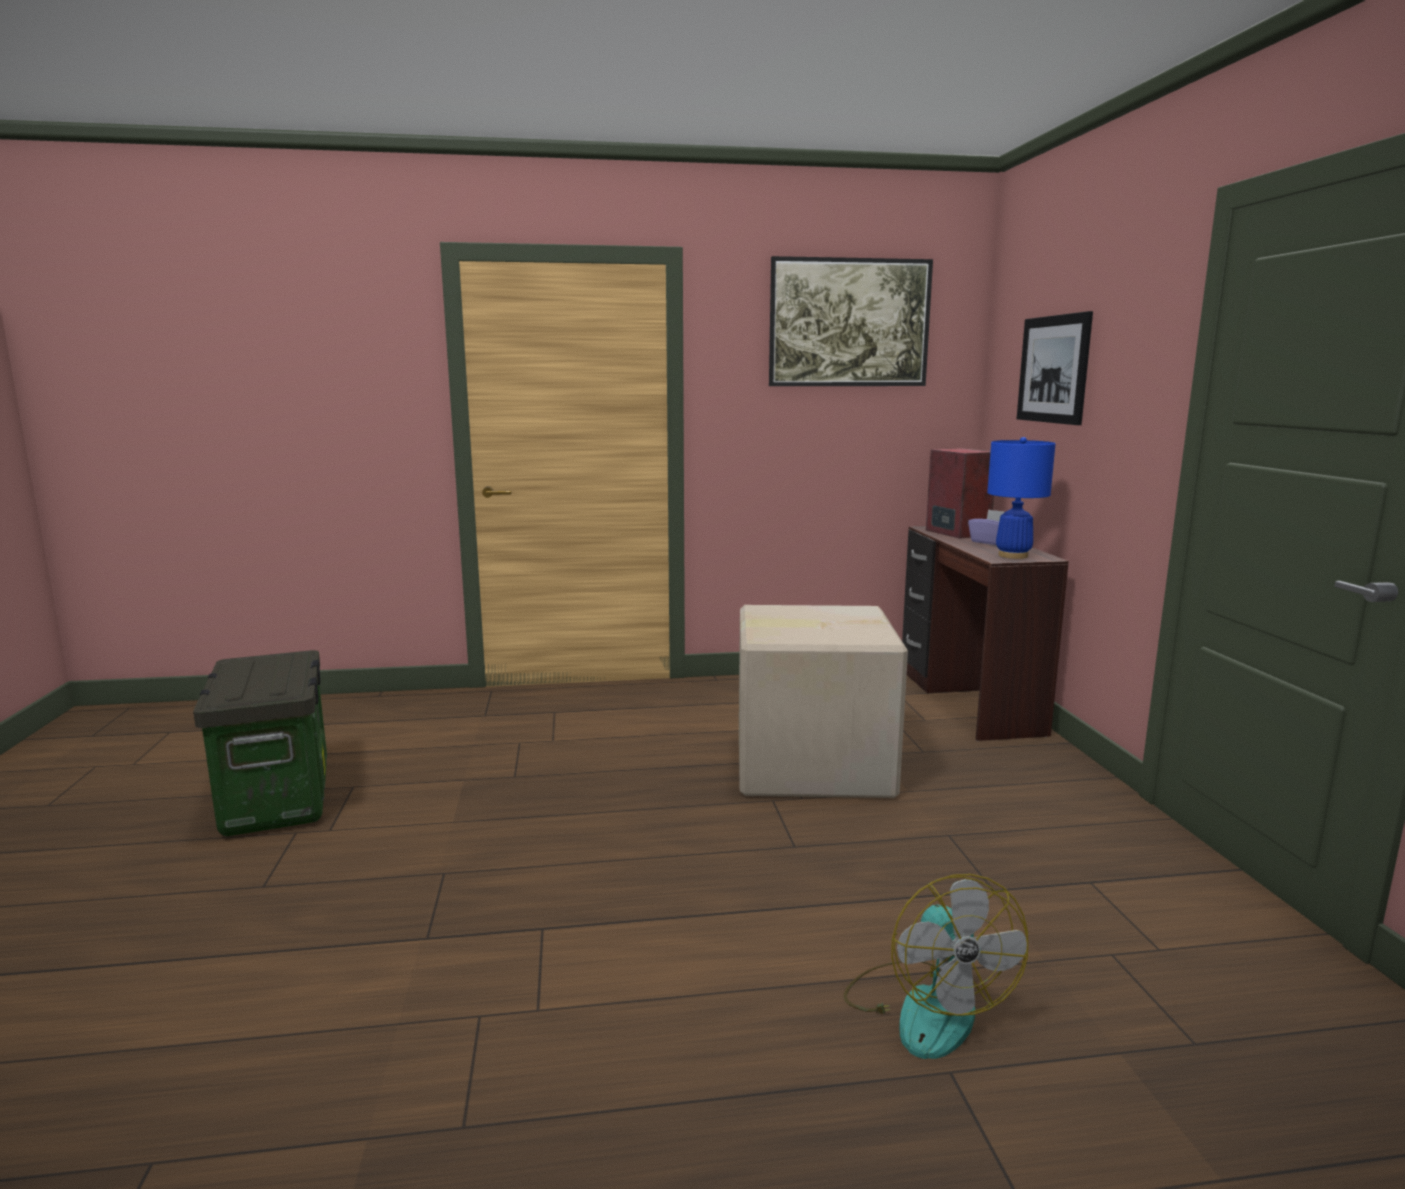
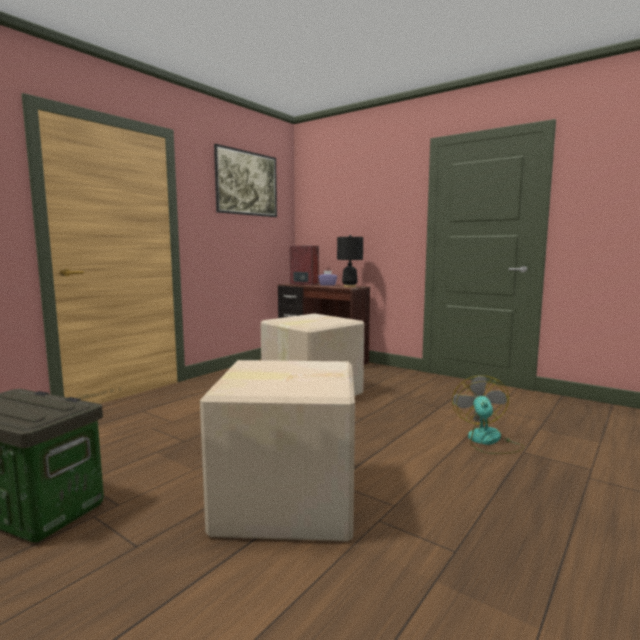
camera: 45 degrees left, 5 degrees down
(452, 917) = (285, 499): none -> cardboard box
(926, 1007) = (487, 441): fan -> fan turned 120 degrees counterclockwise
(1013, 555) = (349, 286): blue table lamp -> black table lamp
(1053, 369) = (344, 208): picture -> none

